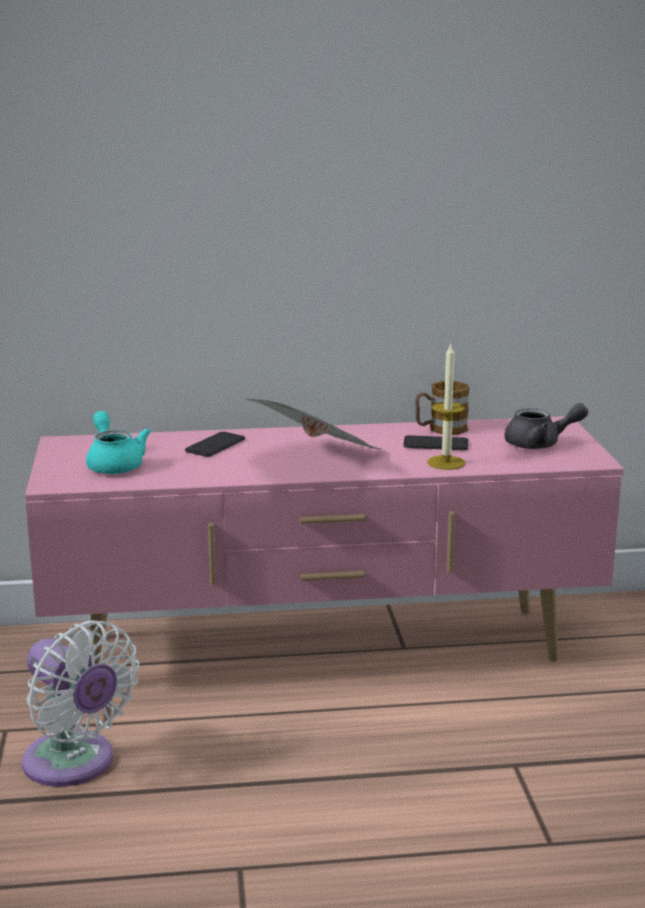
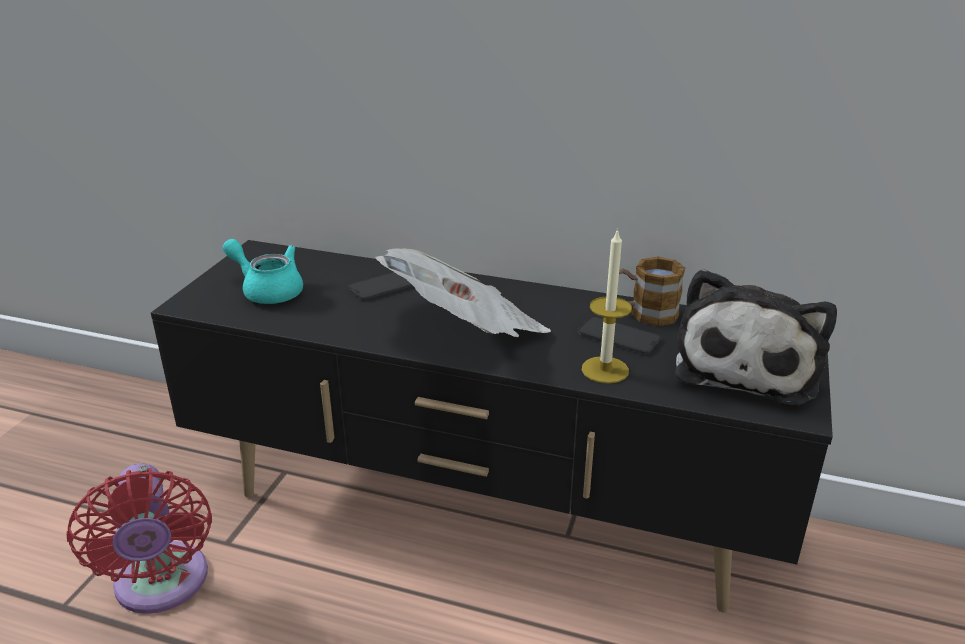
camera: 25 degrees right, 10 degrees up
(74, 764) = (161, 586): white fan -> red fan
(114, 464) = (268, 290): turquoise teapot -> turquoise teapot turned 60 degrees counterclockwise
(323, 650) = (484, 514): pink tv stand -> black tv stand
(540, 444) = (748, 366): grey teapot -> plush toy

